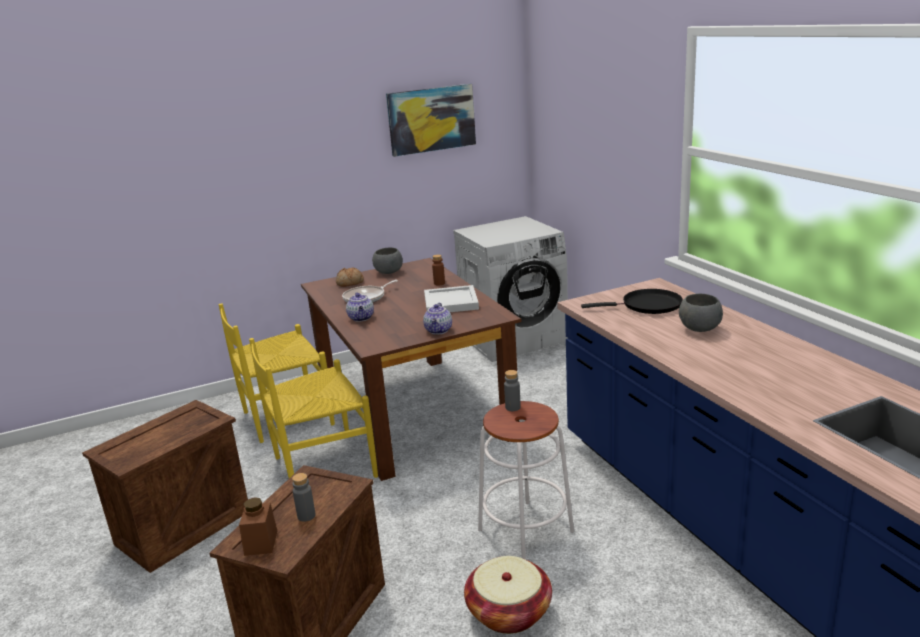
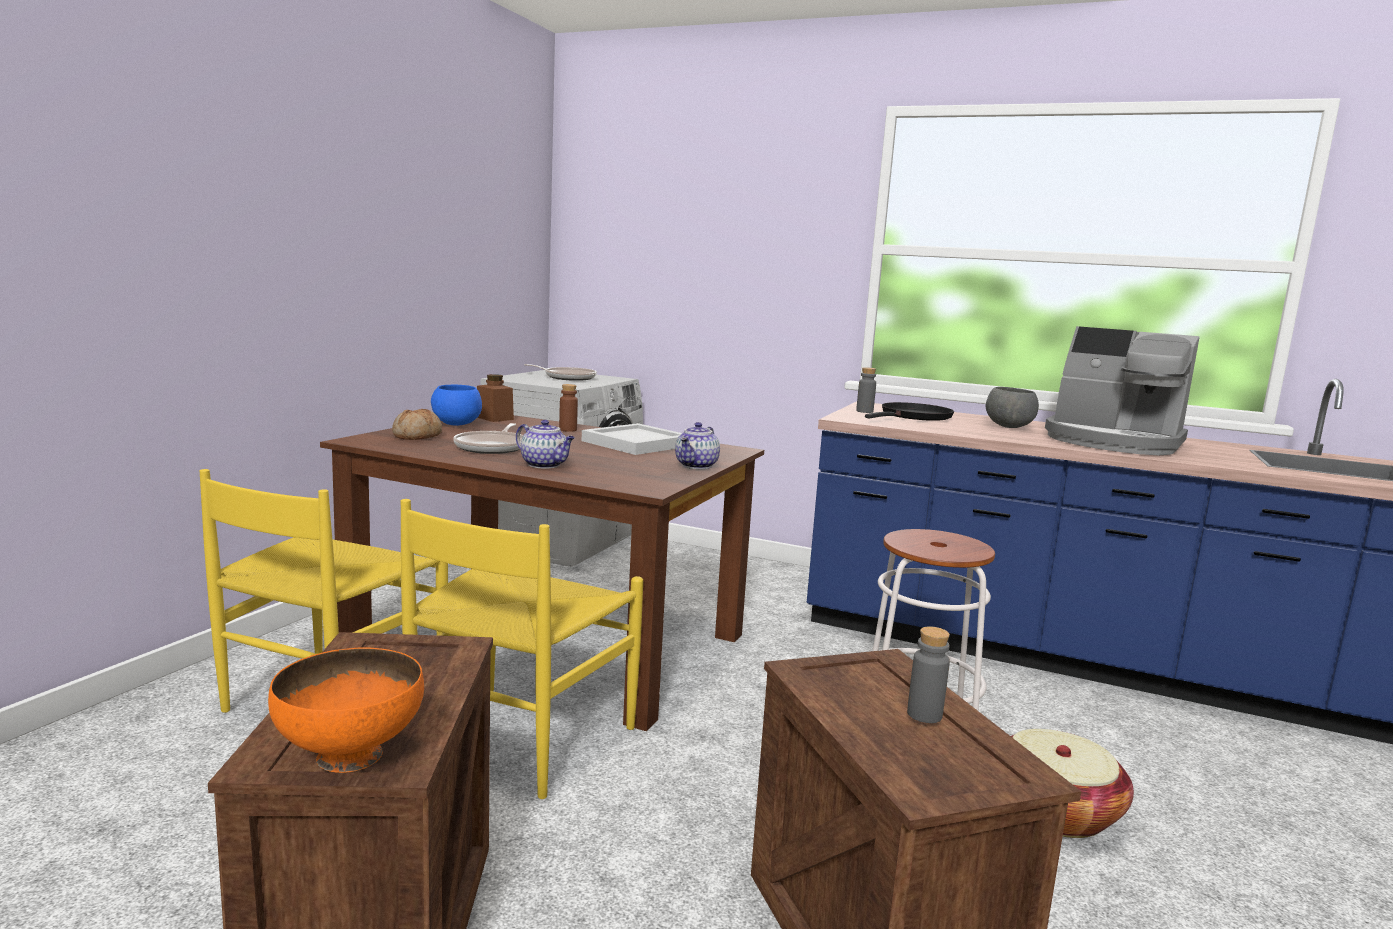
camera: 45 degrees left, 10 degrees down
(119, 456) = (349, 757): none -> orange bowl
(261, 543) = (951, 771): brown jar -> brown jar (494, 418)
(388, 272) = (456, 424): grey bowl -> blue bowl
(431, 119) = (462, 205): picture -> none
(439, 331) = (697, 466): teapot -> teapot turned 60 degrees clockwise
(512, 229) = (567, 377): none -> frying pan
(513, 407) = (905, 536): grey bottle -> grey bottle (864, 411)
(743, 363) = (1113, 442): none -> coffee machine

